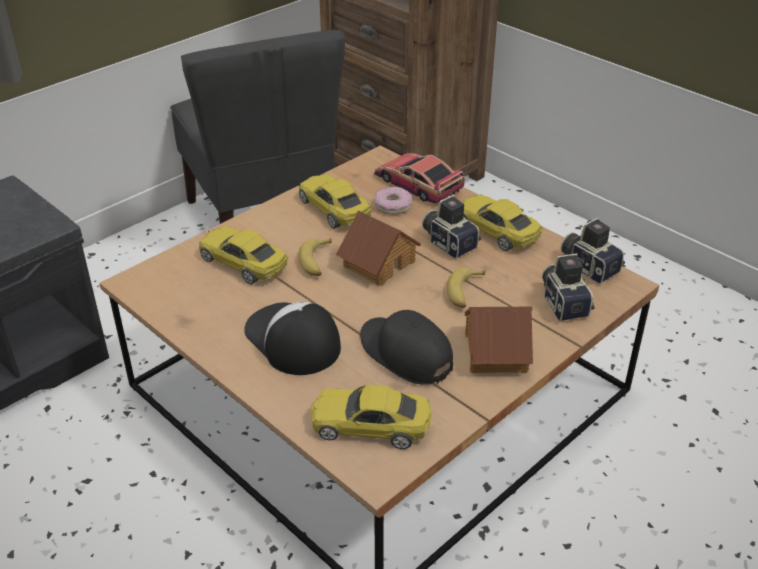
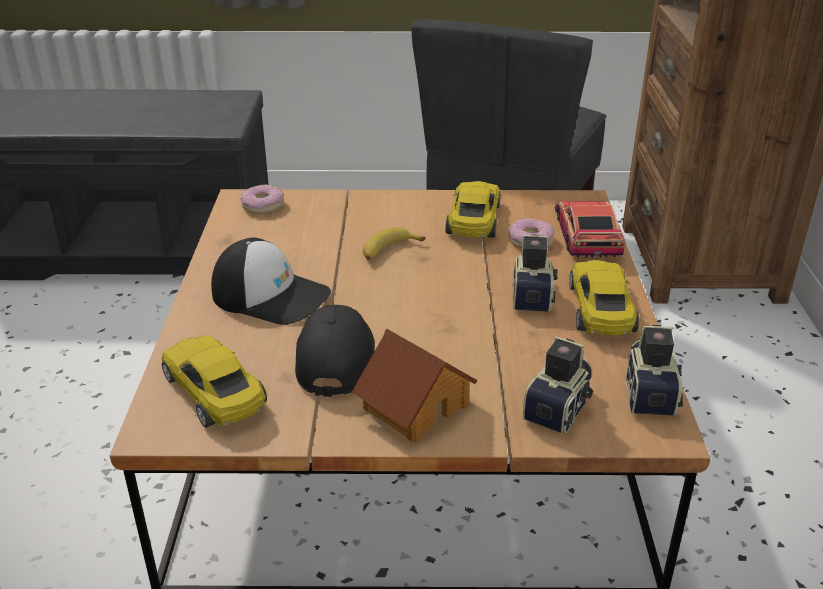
camera: 45 degrees right, 5 degrees down
(163, 278) = (263, 206): none -> donut
(243, 262) = (334, 223): yellow toy car -> none
(292, 340) = (271, 295): cap -> cap turned 105 degrees clockwise
(378, 263) = (438, 278): toy house -> none
(465, 293) = (474, 342): banana -> none

